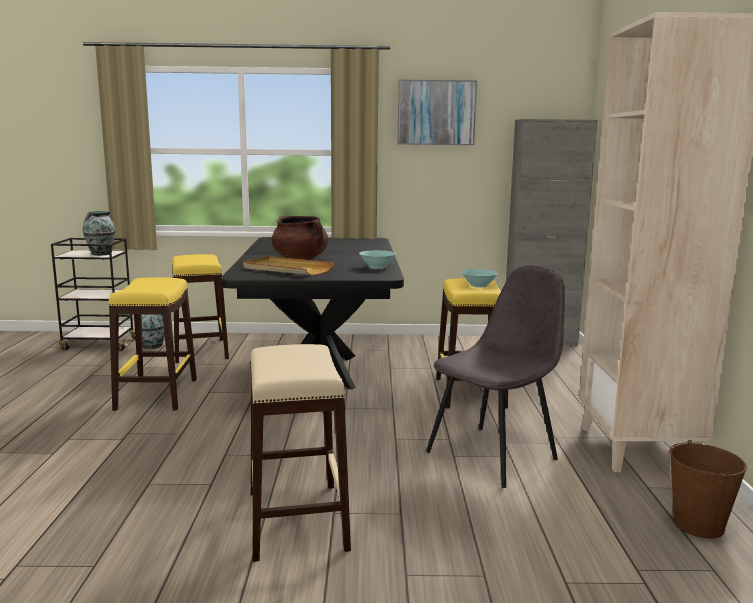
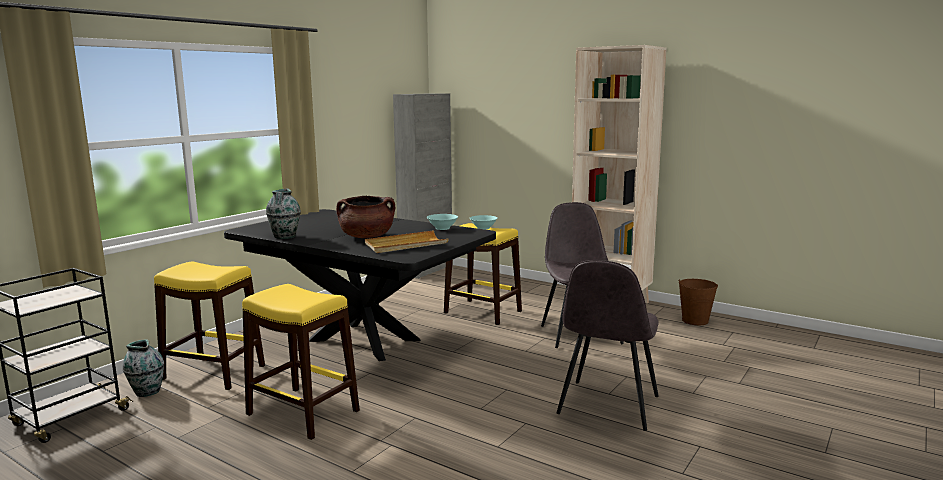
camera: 55 degrees left, 0 degrees up
(101, 254) = (69, 294): vase -> vase (284, 237)
(296, 520) = (607, 406): beige stool -> grey chair
(436, 113) = (343, 89): picture -> none

